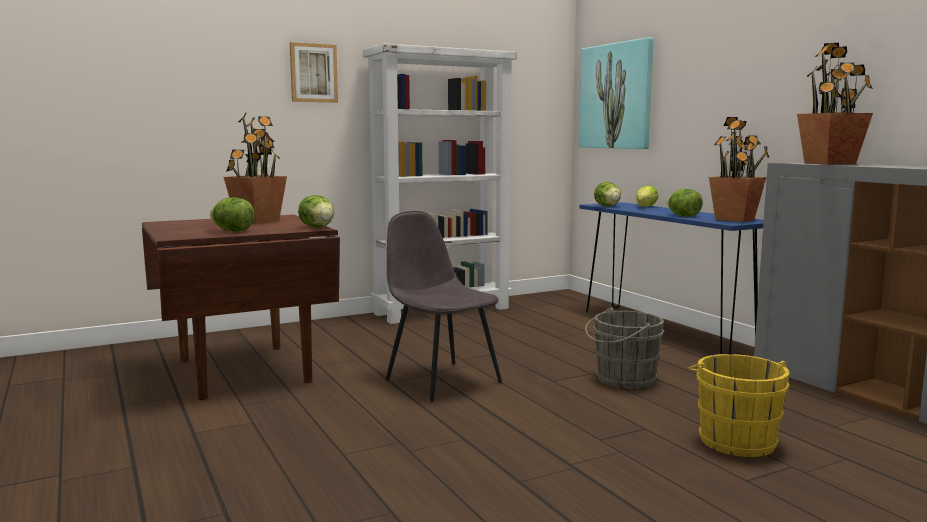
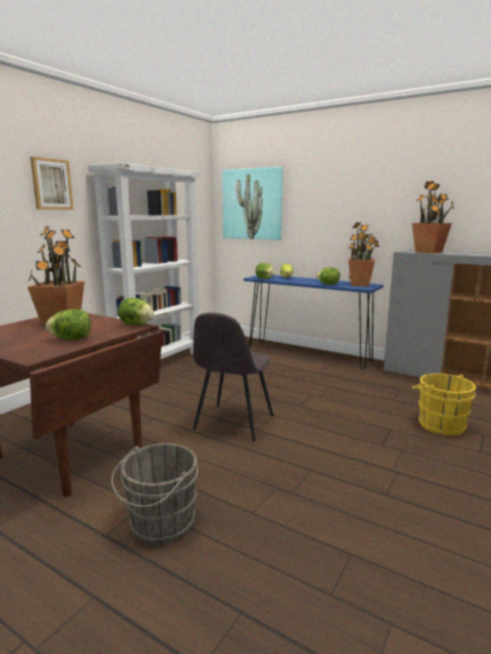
camera: 30 degrees left, 5 degrees up
(441, 380) = (233, 423): grey chair -> grey chair turned 90 degrees counterclockwise
(622, 379) = (334, 395): grey bucket -> grey bucket (159, 524)

